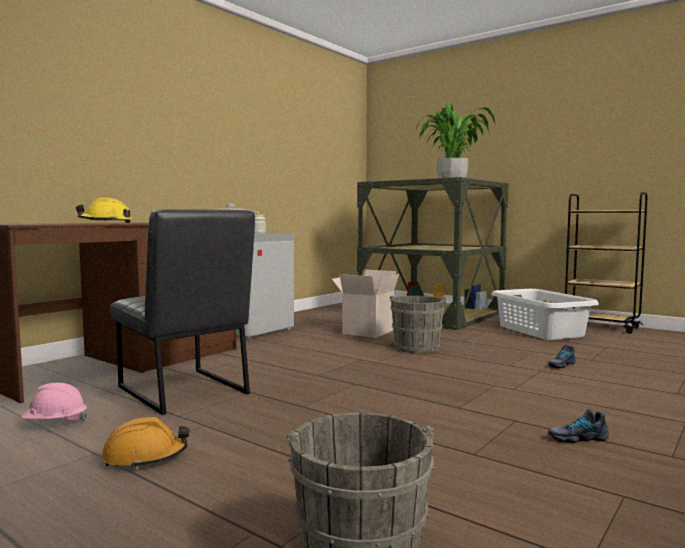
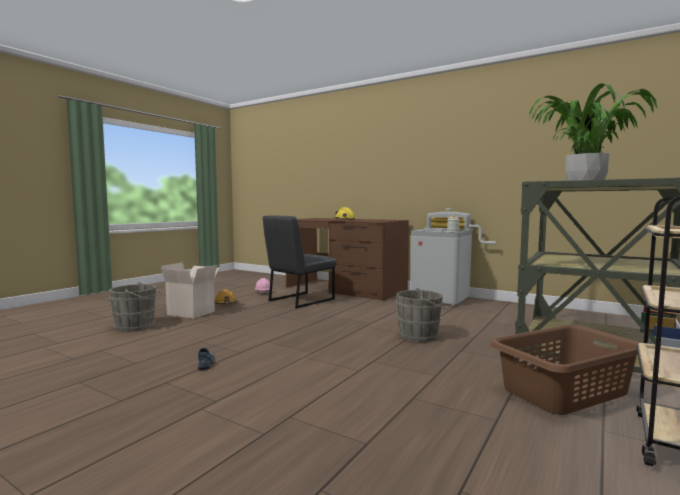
camera: 85 degrees right, 0 degrees up
(367, 331) = (467, 323): cardboard box -> cardboard box (192, 312)
(540, 331) = (566, 391): grey laundry basket -> brown laundry basket
(561, 365) = (382, 380): shoe -> none

